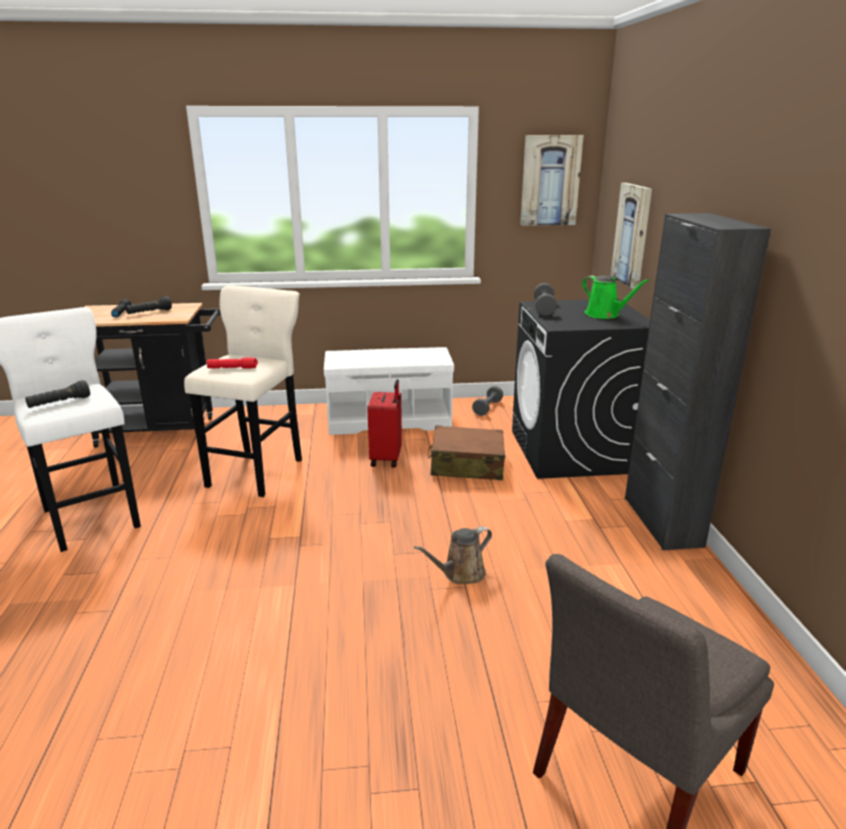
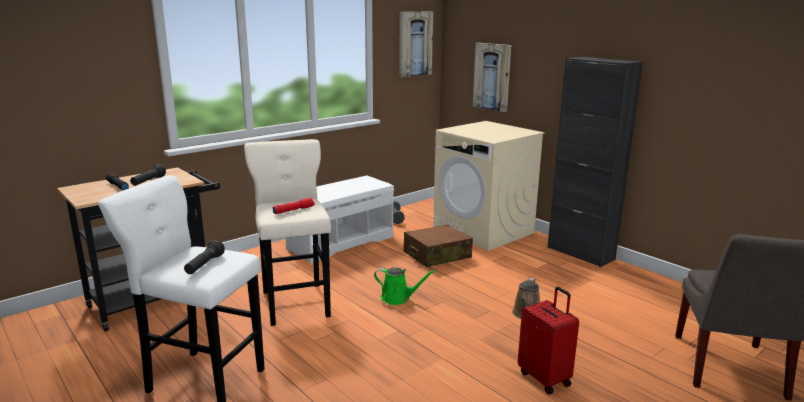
camera: 35 degrees left, 5 degrees down
(387, 458) = (379, 266): red suitcase -> red suitcase (545, 378)
(544, 309) = (461, 132): grey dumbbell -> none
(571, 451) = (484, 231): black washing machine -> beige washing machine
(604, 315) = (501, 130): green watering can -> green watering can (398, 298)

